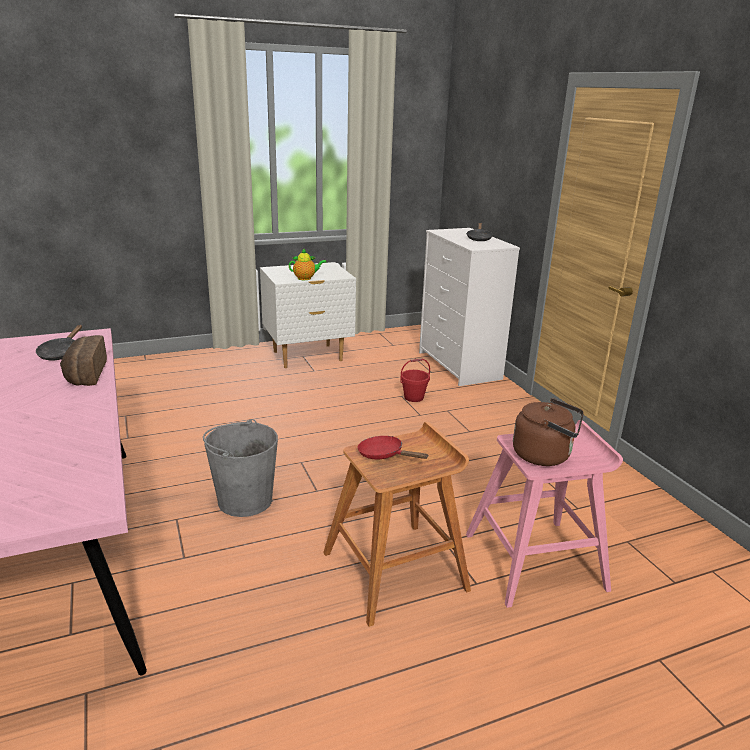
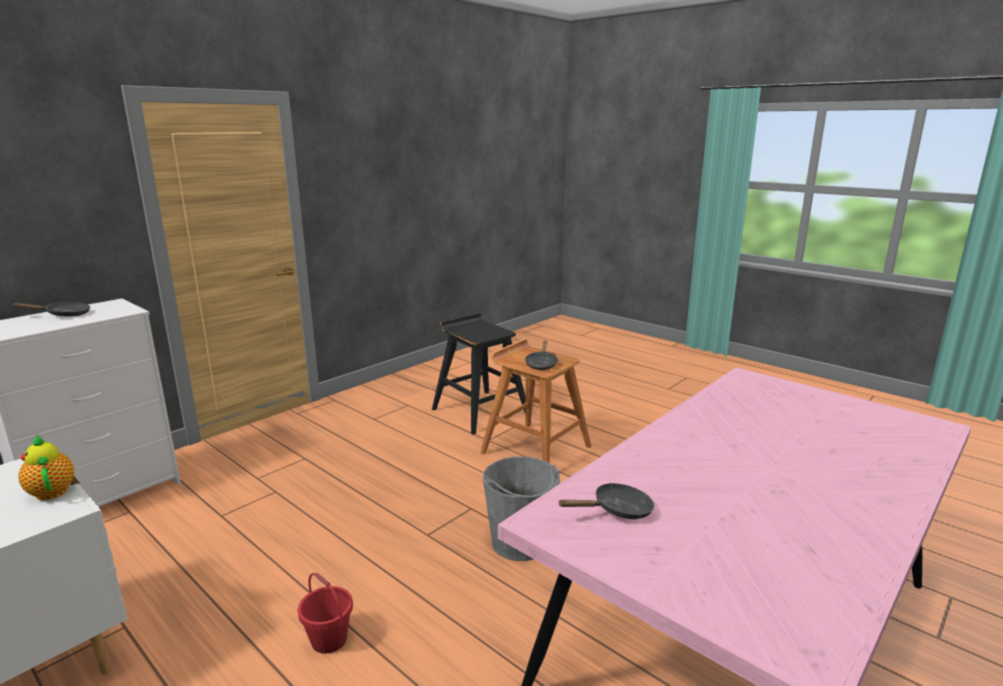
camera: 115 degrees left, 5 degrees down
(84, 374) = (636, 462): bread -> none
(384, 455) = (541, 364): red frying pan -> black frying pan
(414, 397) = (224, 506): red bucket -> red bucket (328, 640)
(536, 561) = (479, 411): pink stool -> black stool
(545, 456) = (488, 332): brown kettle -> none

